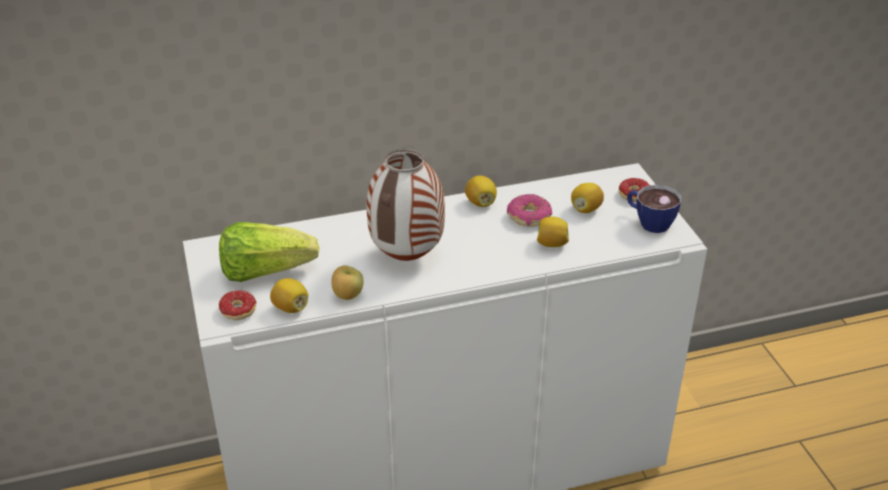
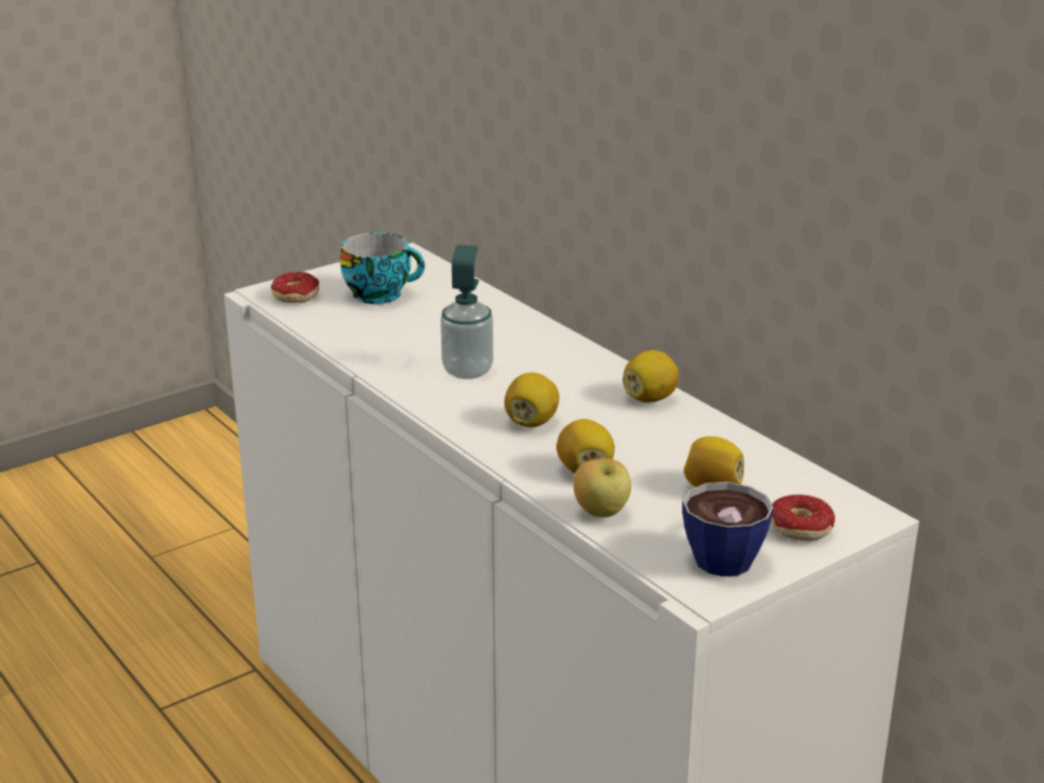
camera: 70 degrees right, 10 degrees down
(265, 271) = (381, 294): lettuce -> cup
(290, 308) = (317, 322): lemon -> lemon (531, 422)
(347, 296) = (360, 349): apple -> apple (602, 513)
(407, 258) = (467, 371): vase -> soap dispenser
(529, 217) = (644, 442): donut -> none

